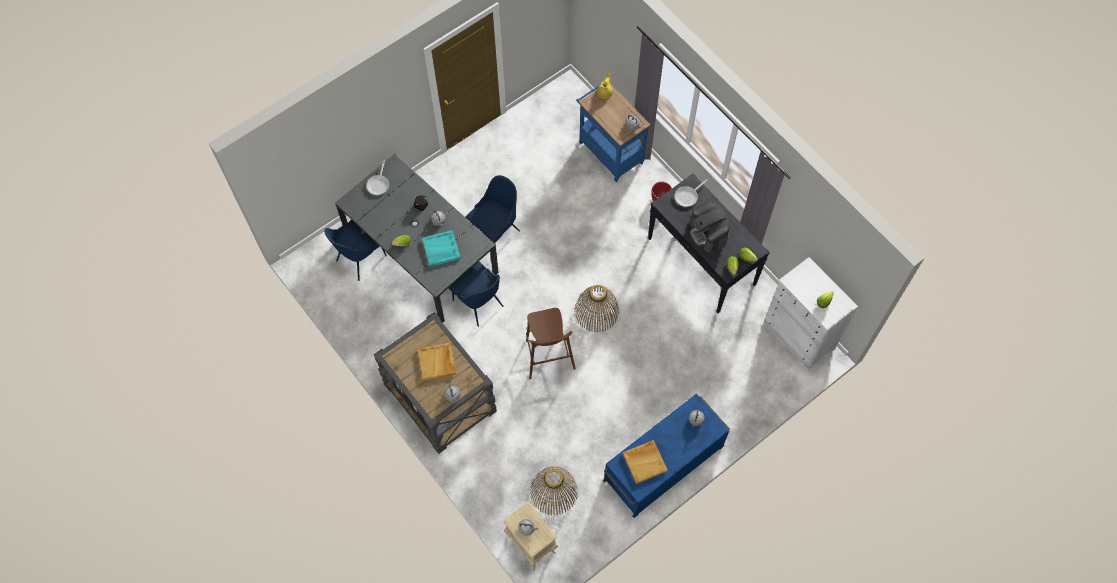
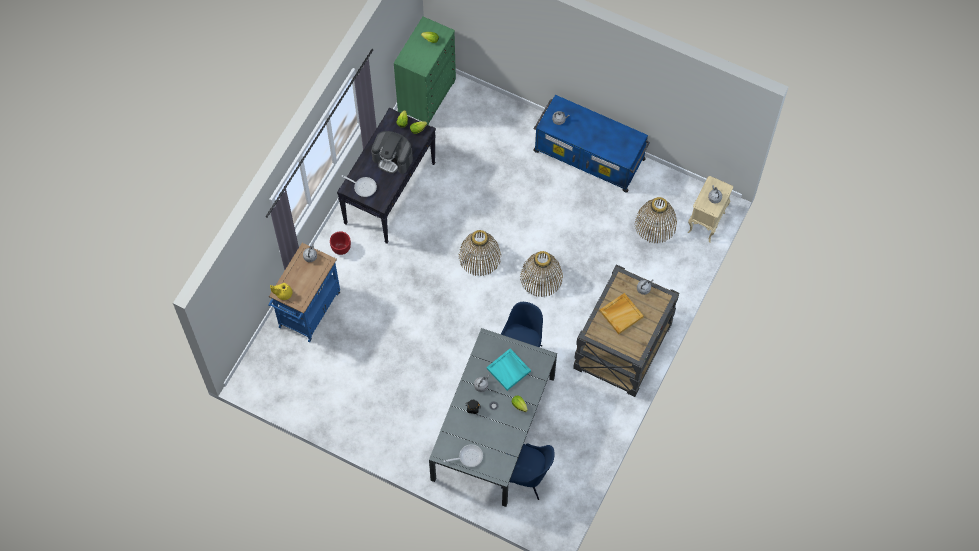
camera: 115 degrees left, 0 degrees up
(495, 233) = (442, 372): blue chair -> none
(548, 357) = (541, 277): brown stool -> basket
(645, 462) = (613, 142): beige tray -> none
(708, 233) = (393, 158): coffee machine -> coffee machine turned 75 degrees clockwise
(798, 338) = (428, 97): white dresser -> green dresser

